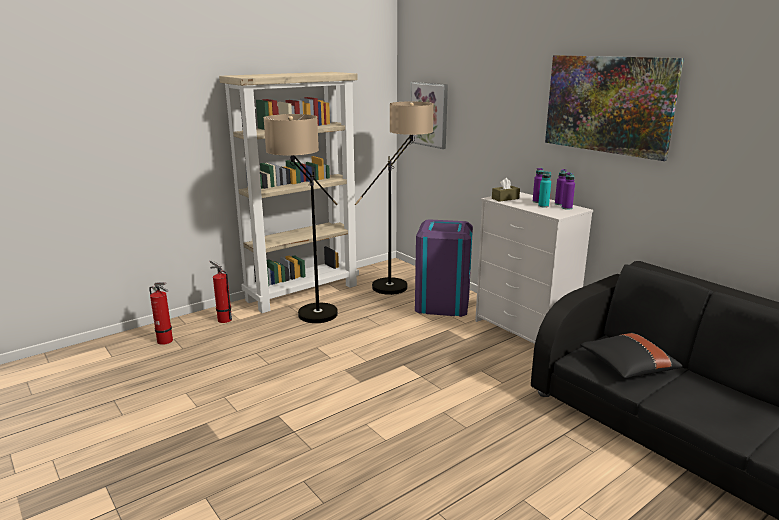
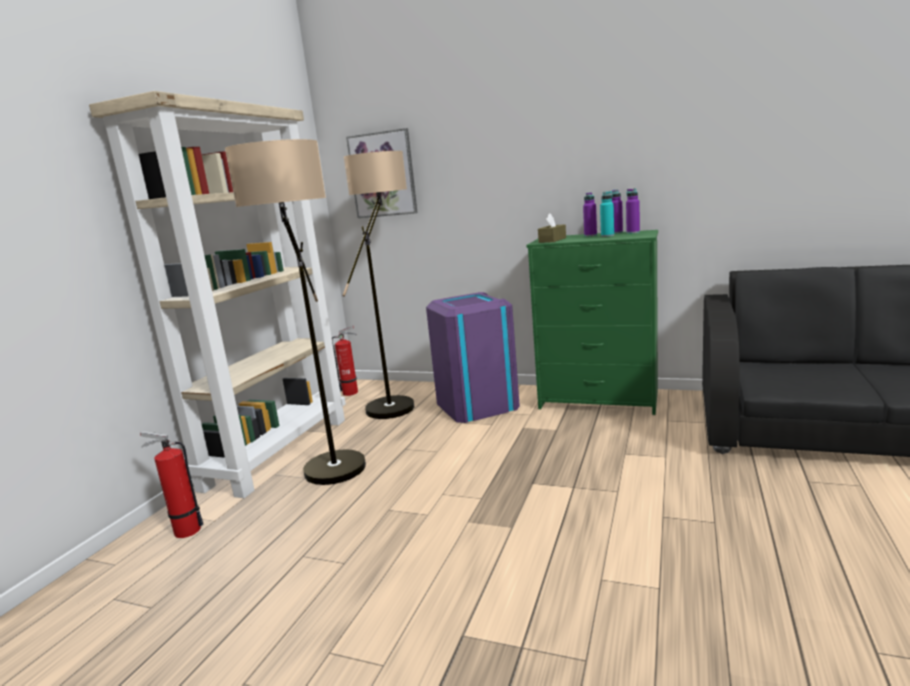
camera: 30 degrees left, 5 degrees down
(166, 341) = (102, 609): fire extinguisher -> fire extinguisher (352, 392)
(525, 330) = (600, 400): white dresser -> green dresser
(608, 104) = (655, 102): picture -> none
(627, 367) = (810, 379): black pillow -> none

